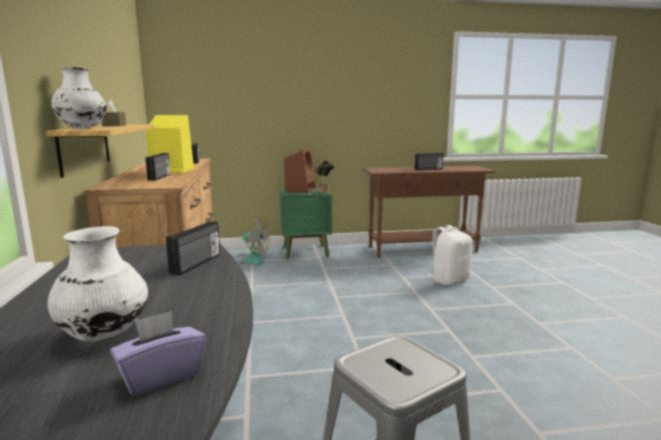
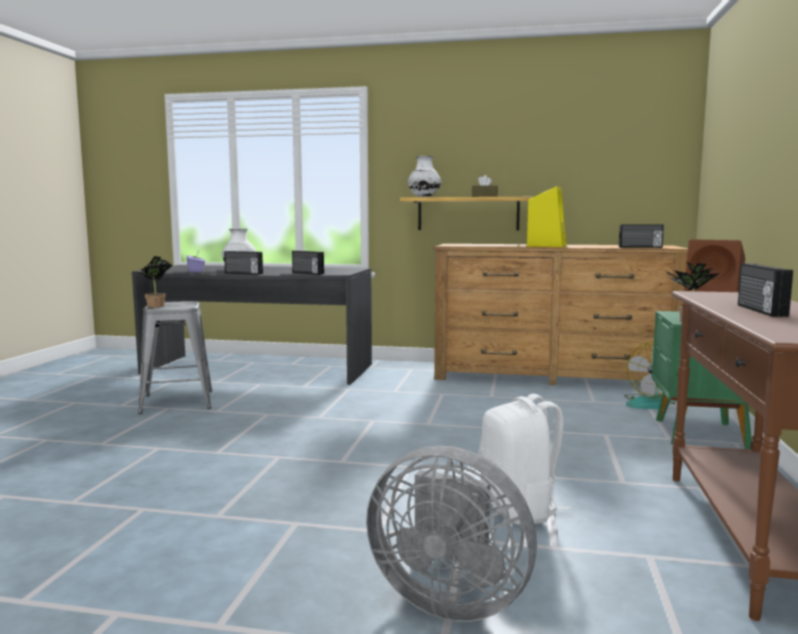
camera: 110 degrees right, 5 degrees down
(160, 177) = (499, 245): radio -> radio (243, 273)
(437, 367) = (156, 306): none -> potted plant
(535, 284) = (449, 599): none -> grey fan

